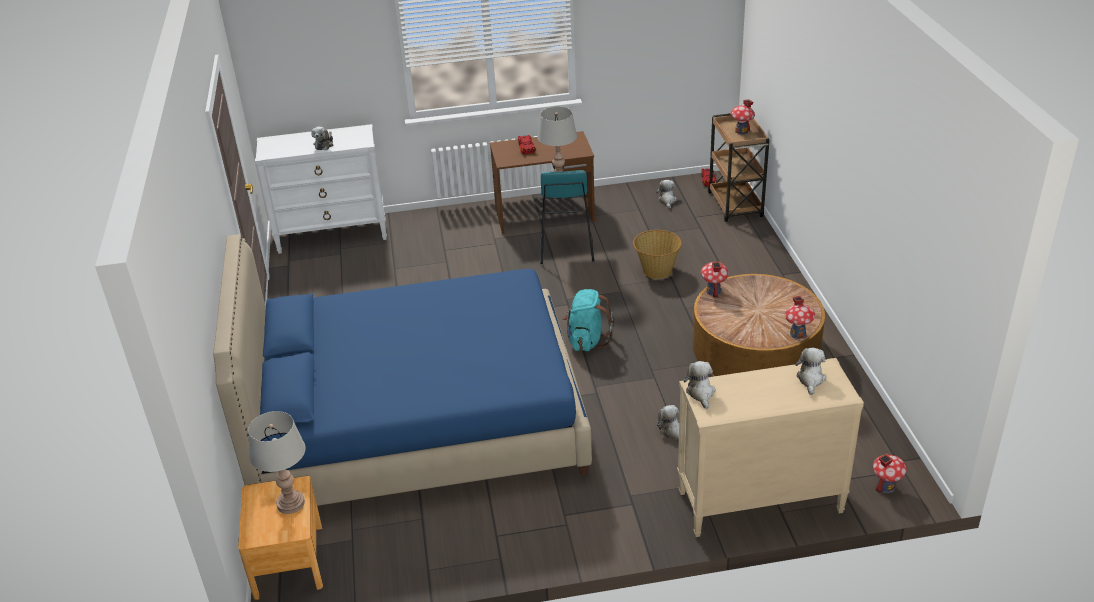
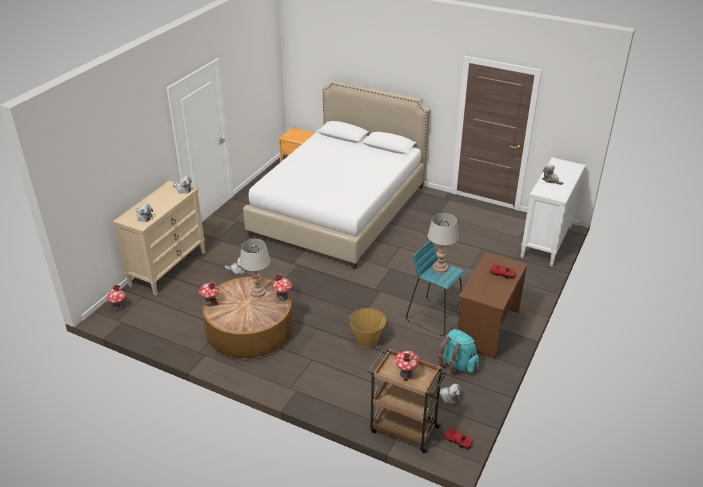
camera: 125 degrees right, 0 degrees up
(290, 504) = (300, 139): grey table lamp -> grey table lamp (258, 292)
(417, 423) = (339, 210): blue bed -> white bed
(587, 341) = (335, 279): turquoise backpack -> turquoise backpack (457, 364)

